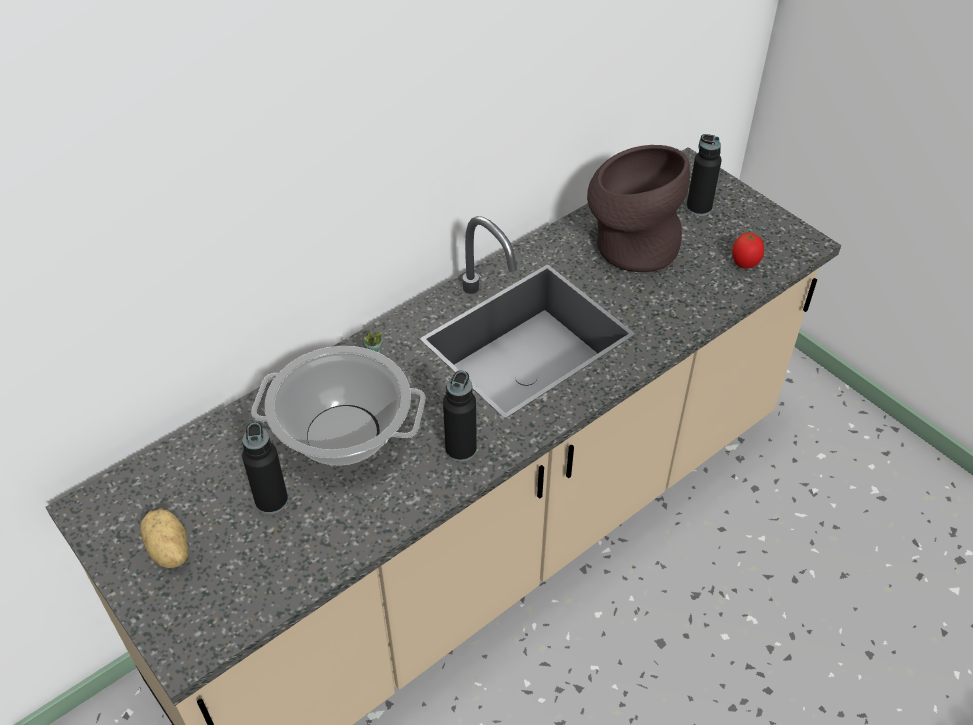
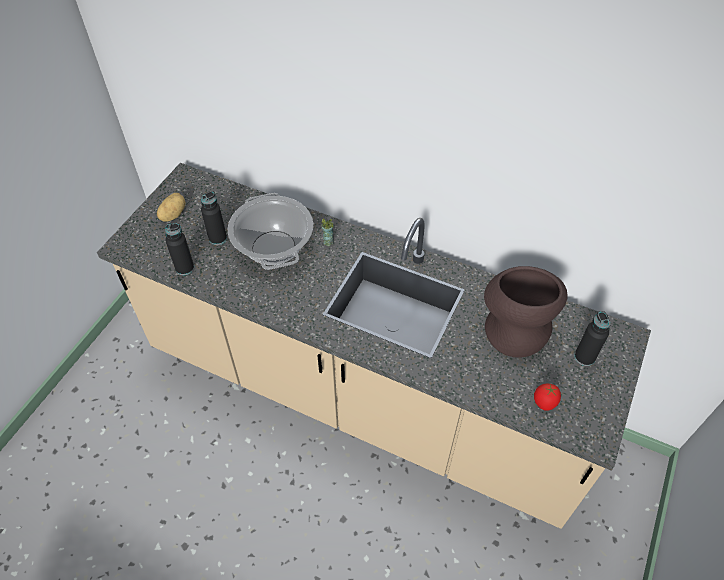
camera: 65 degrees right, 5 degrees up
(461, 449) = (288, 302): black bottle -> black bottle (185, 268)

